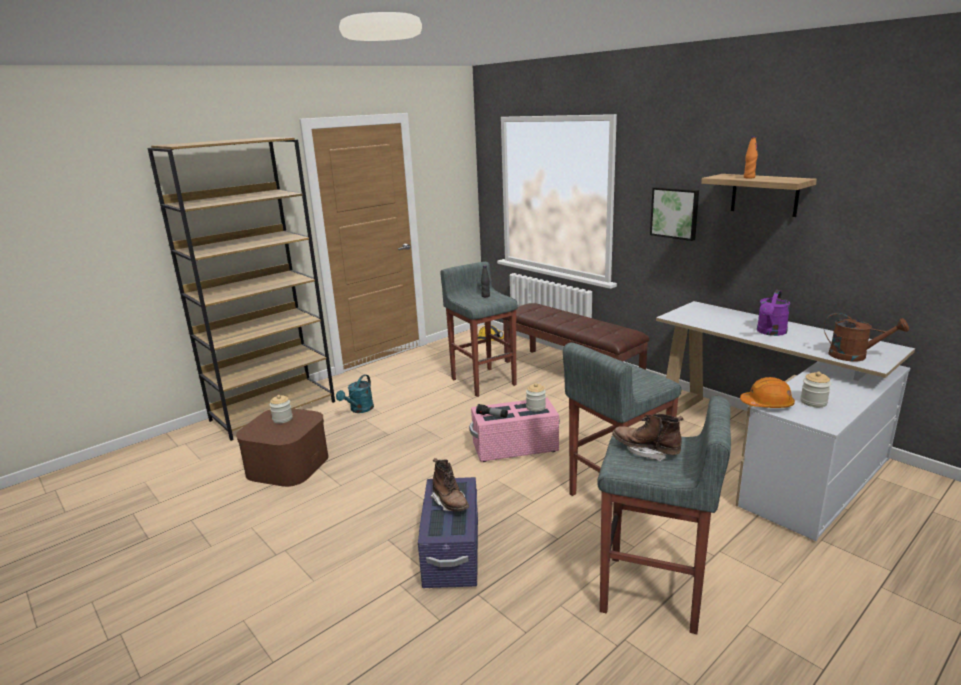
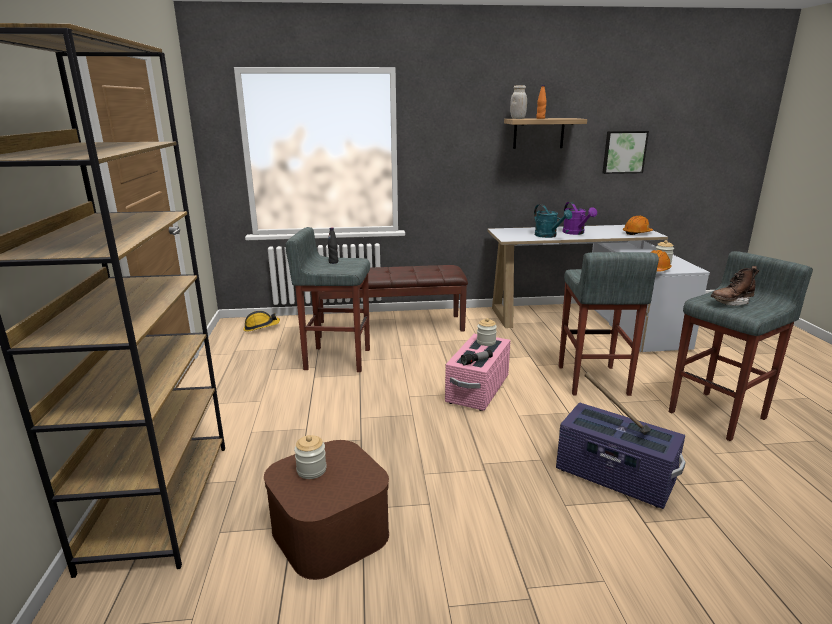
camera: 55 degrees left, 0 degrees up
(359, 410) = (275, 439): turquoise watering can -> turquoise watering can (548, 236)
(450, 503) = (616, 426): brown boot -> hammer
(675, 213) = (463, 156): picture -> picture (624, 152)
(722, 176) = (517, 118): none -> white jar
(855, 356) = (637, 233): brown watering can -> orange hard hat

